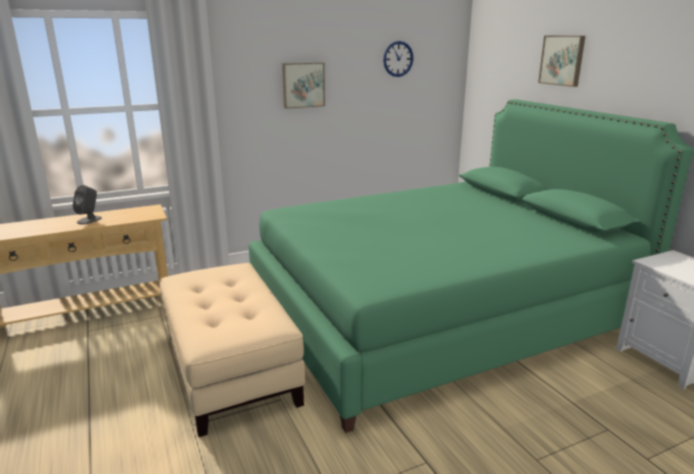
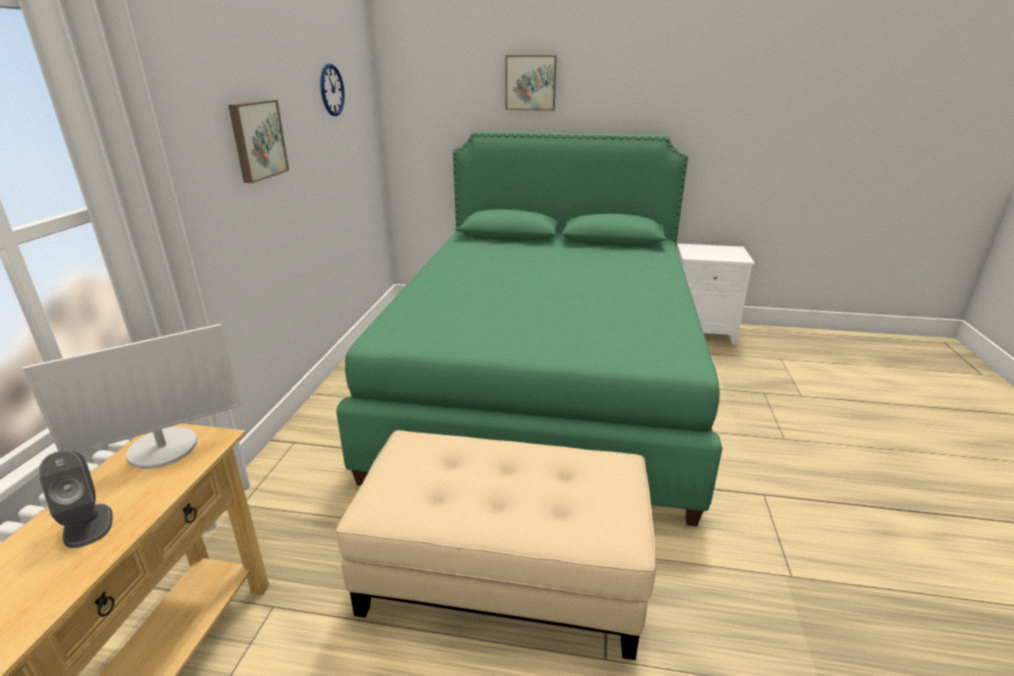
camera: 55 degrees left, 5 degrees up
(141, 212) = (163, 449): none -> monitor

